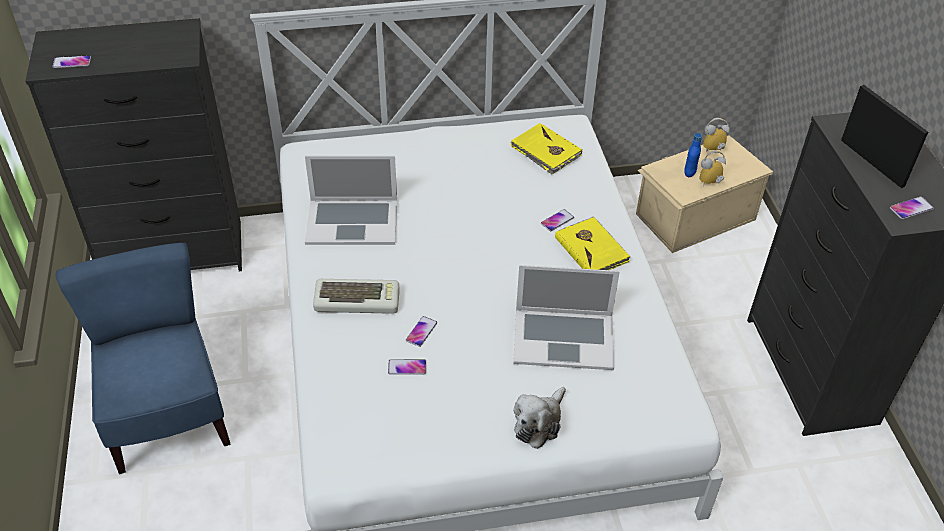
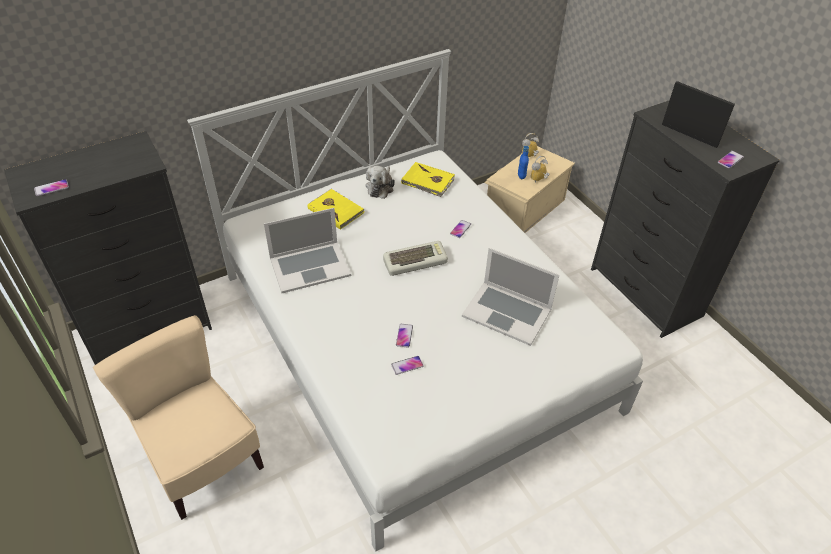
camera: 20 degrees left, 0 degrees up
(168, 417) = (203, 461): blue chair -> beige chair
(358, 300) = (344, 324): keyboard -> keyboard (415, 261)
(539, 423) = (520, 378): plush toy -> plush toy (380, 187)
(563, 338) = (507, 312): laptop -> laptop turned 45 degrees clockwise
(592, 248) = (494, 243): yellow book -> yellow book (336, 210)

